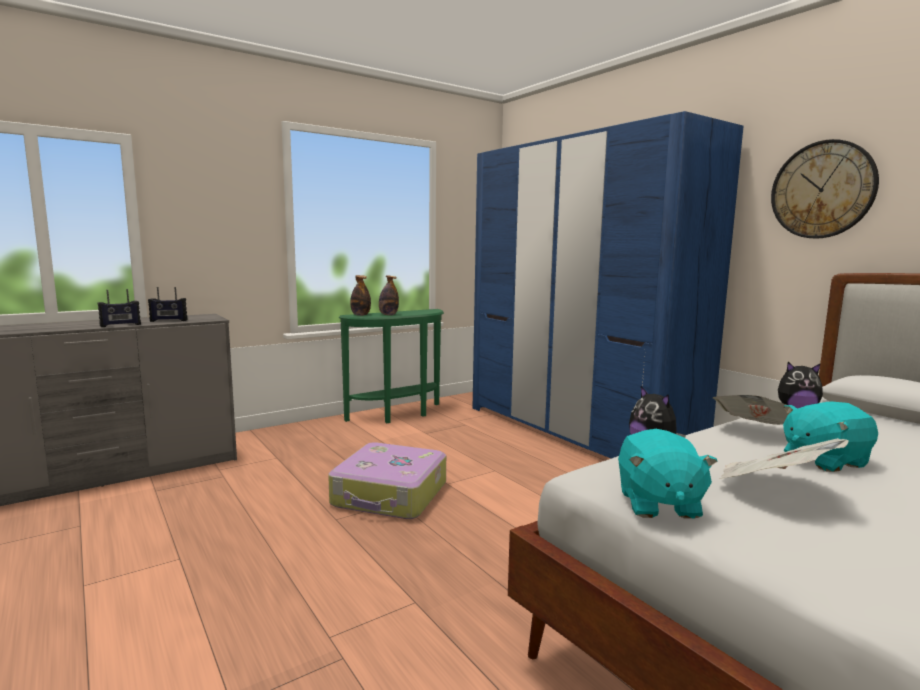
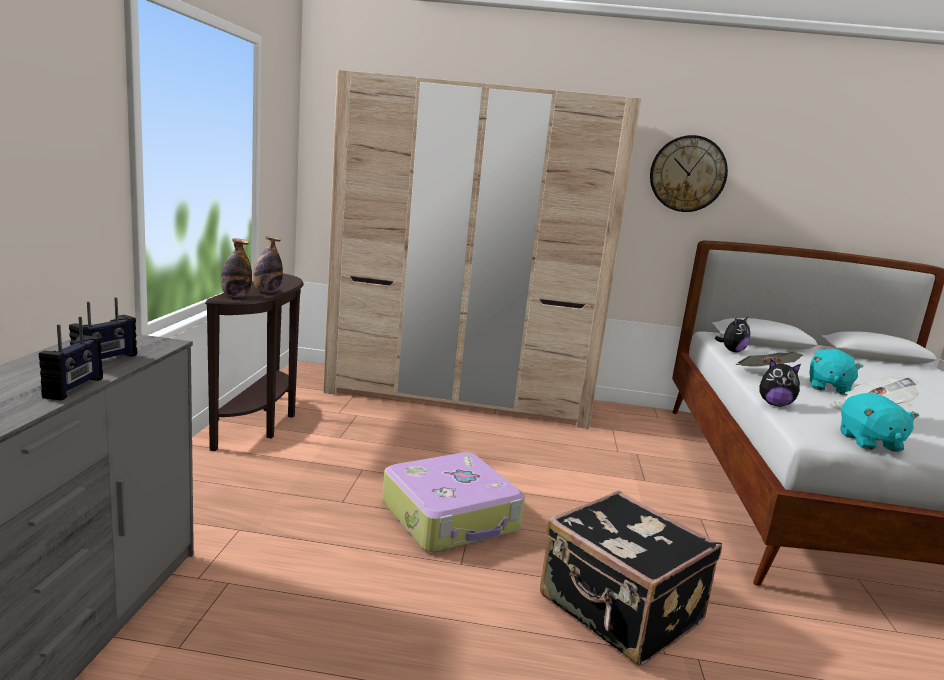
camera: 50 degrees left, 5 degrees up
(364, 596) = (619, 611): none -> black suitcase
(400, 415) = (263, 423): green console table -> brown console table
(575, 432) = (460, 396): blue wardrobe -> beige wardrobe
(658, 504) = (869, 442): turquoise plush toy -> turquoise plush toy turned 45 degrees clockwise

